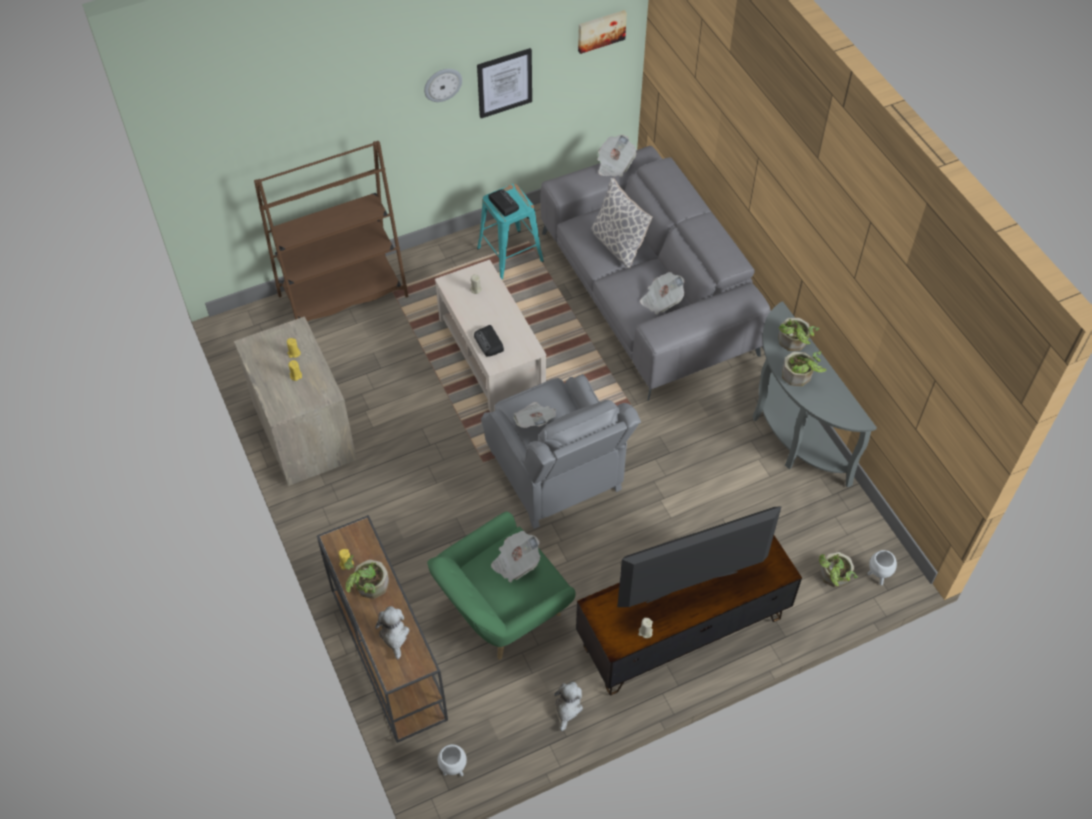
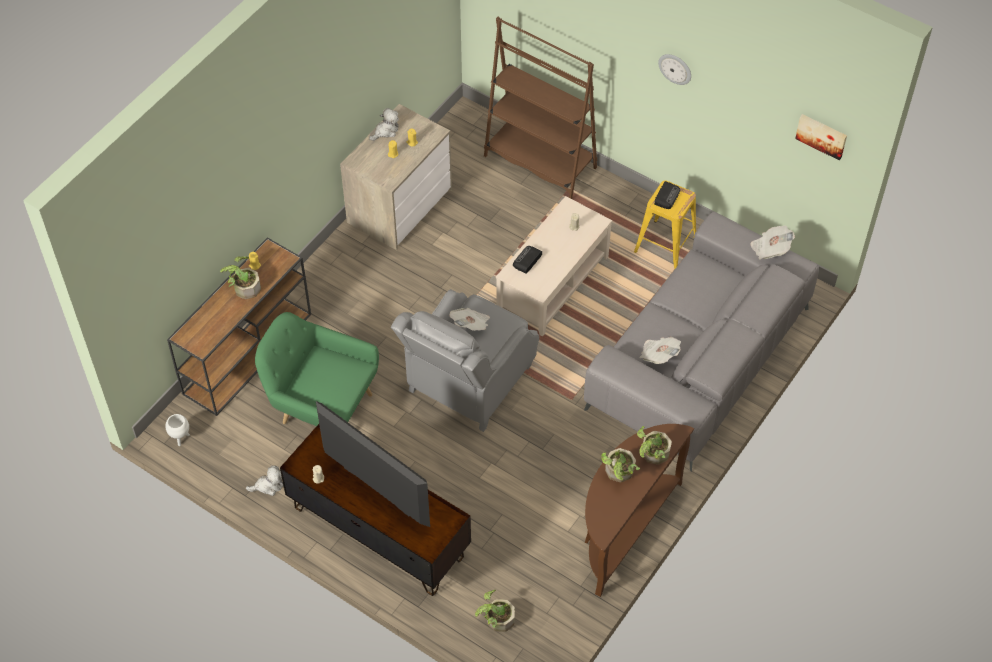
camera: 60 degrees right, 0 degrees up
(394, 635) = (214, 321): plush toy -> plush toy (385, 131)
(504, 82) = (727, 109): picture -> none
(509, 255) = (664, 245): turquoise stool -> yellow stool
(515, 563) = (339, 376): newspaper -> none
(618, 244) = (697, 298): pillow -> none
(791, 433) = (623, 528): grey console table -> brown console table
(878, 576) = (519, 653): white planter -> none

